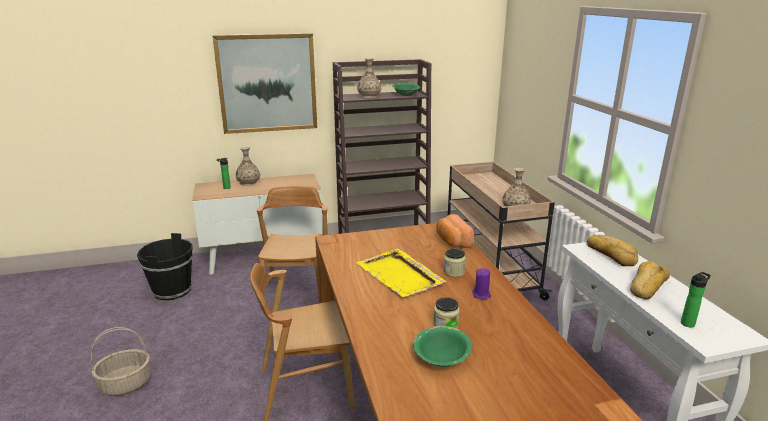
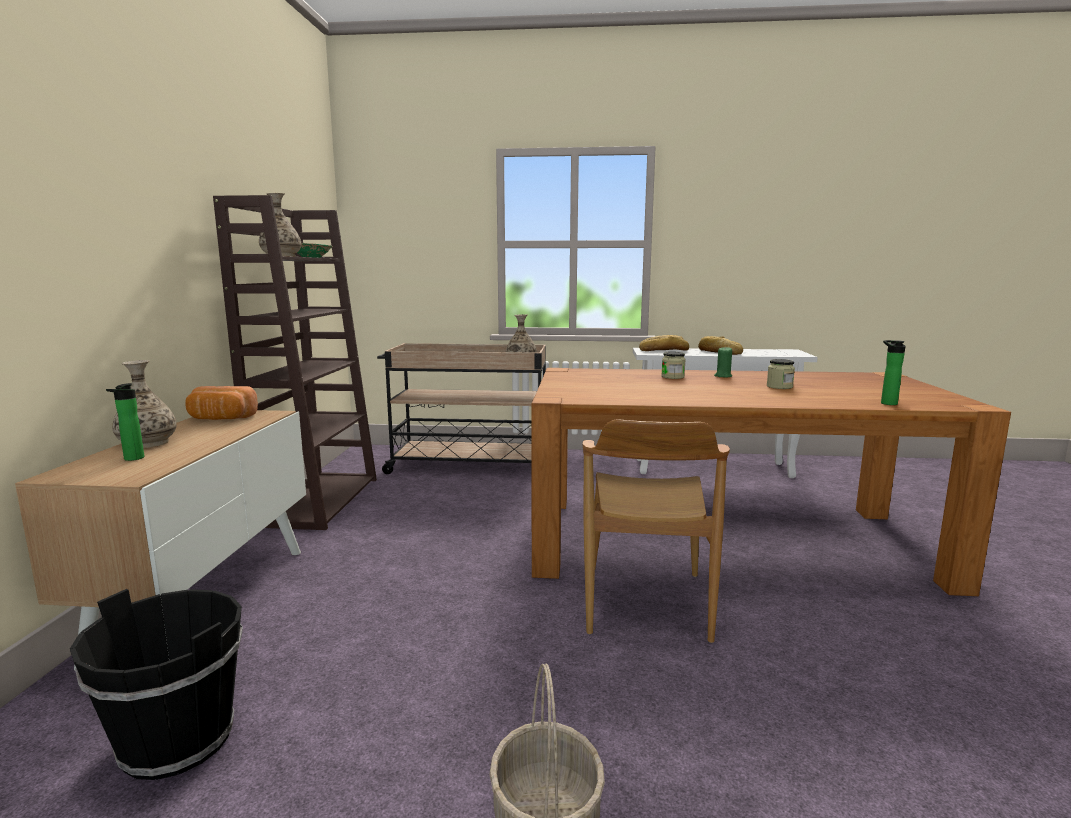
camera: 70 degrees left, 10 degrees down
(267, 83) = (124, 223): picture -> none
(296, 293) = (385, 582): brown chair -> none
(400, 275) = (673, 388): yellow tray -> none
(441, 358) = (836, 392): green bowl -> none
(452, 241) = (600, 371): bread -> bread (221, 419)
(481, 295) = (723, 376): purple candle -> green candle
(688, 323) = (774, 353): bottle -> bottle (887, 403)

